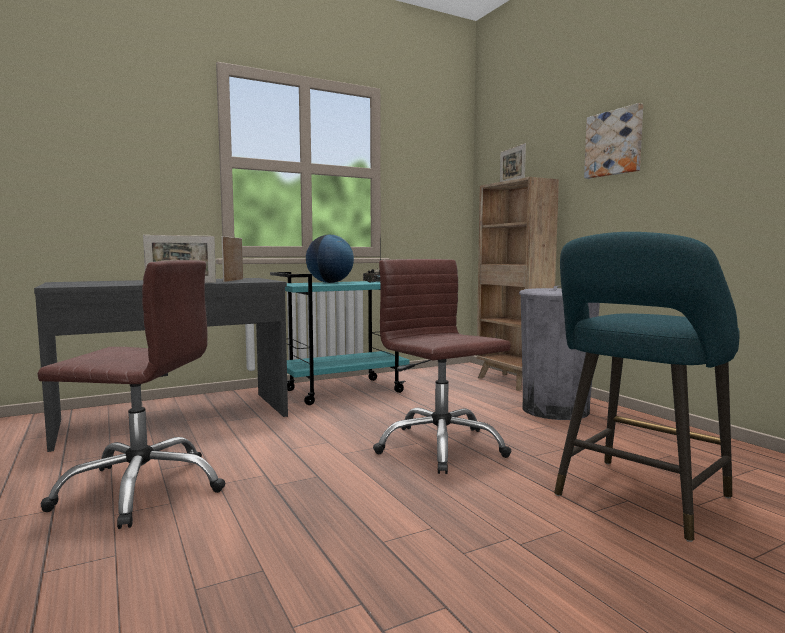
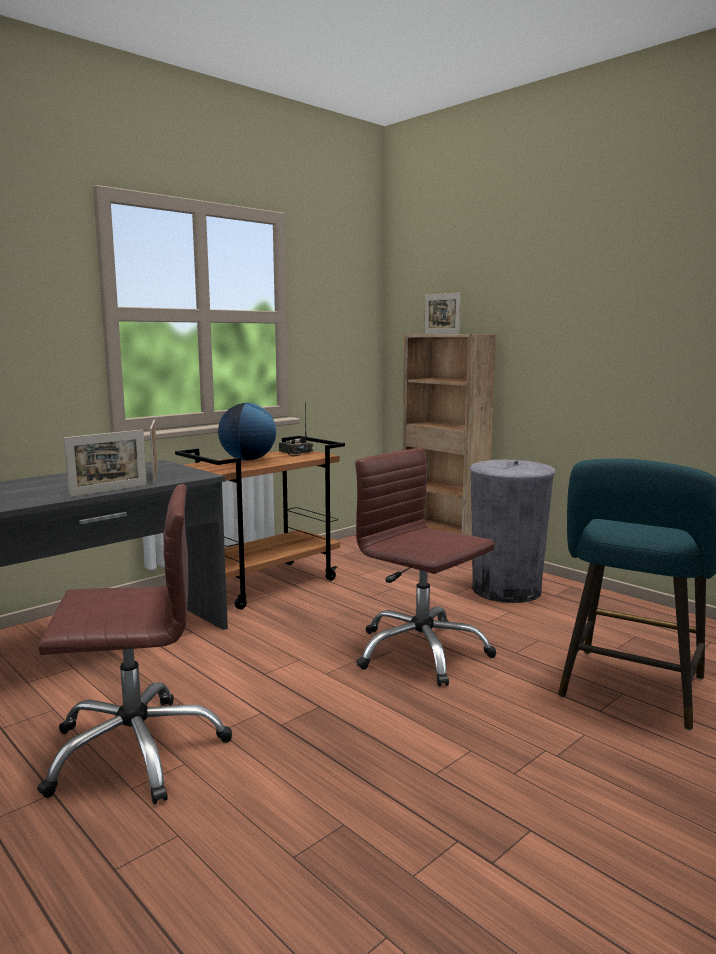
camera: 15 degrees left, 5 degrees up
(344, 391) = (267, 584): turquoise cart -> brown cart
(614, 143) = (560, 304): picture -> none

